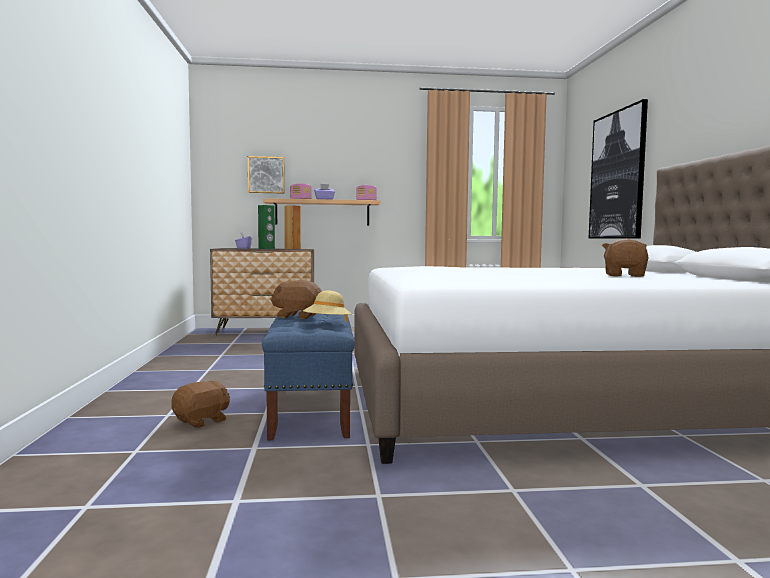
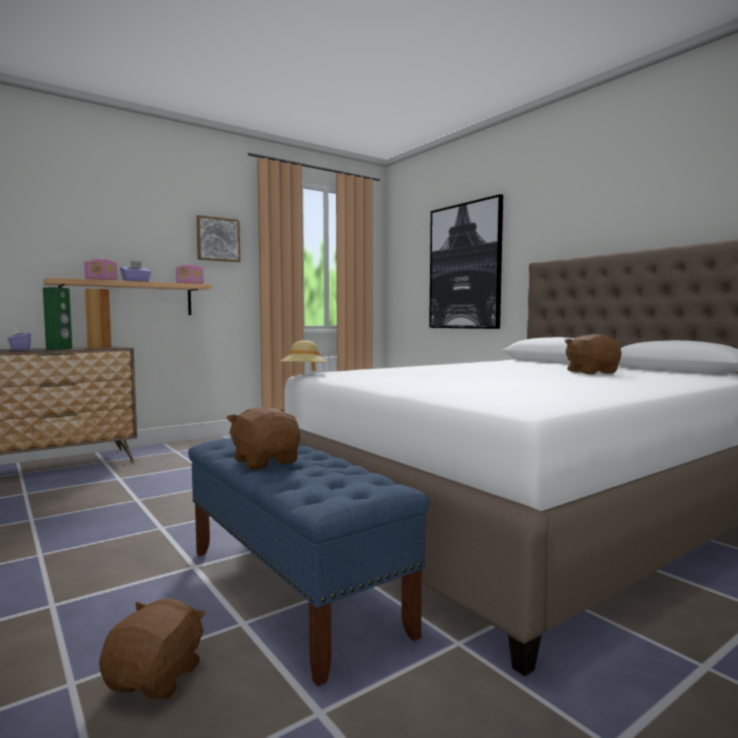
camera: 30 degrees left, 0 degrees up
(266, 175) = (42, 244): picture -> picture (218, 239)
(298, 316) = (266, 462): brown plush toy -> brown plush toy turned 75 degrees clockwise
(327, 324) = (344, 472): beige hat -> beige hat (304, 373)

